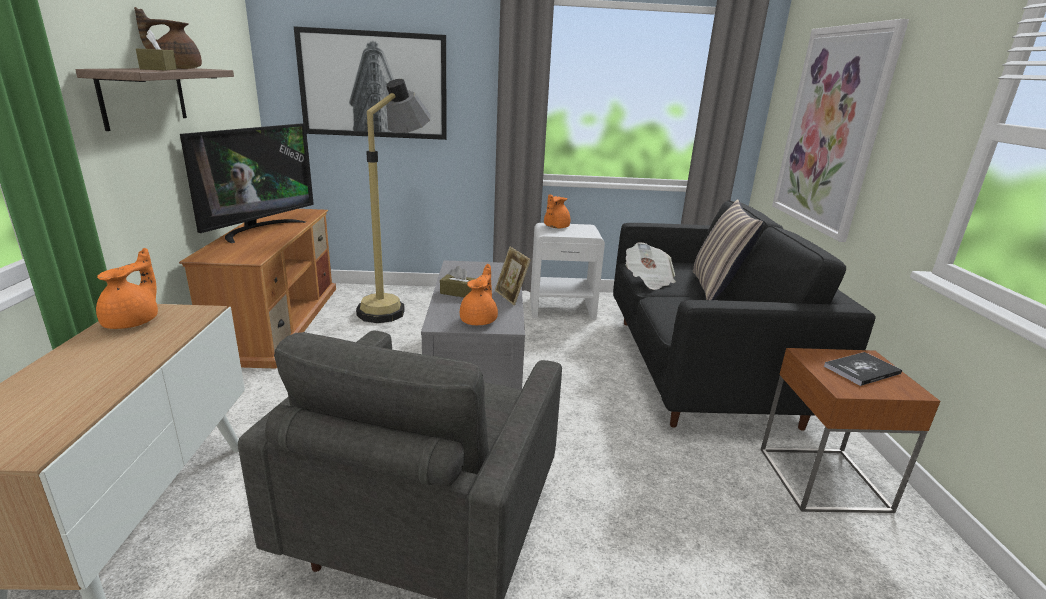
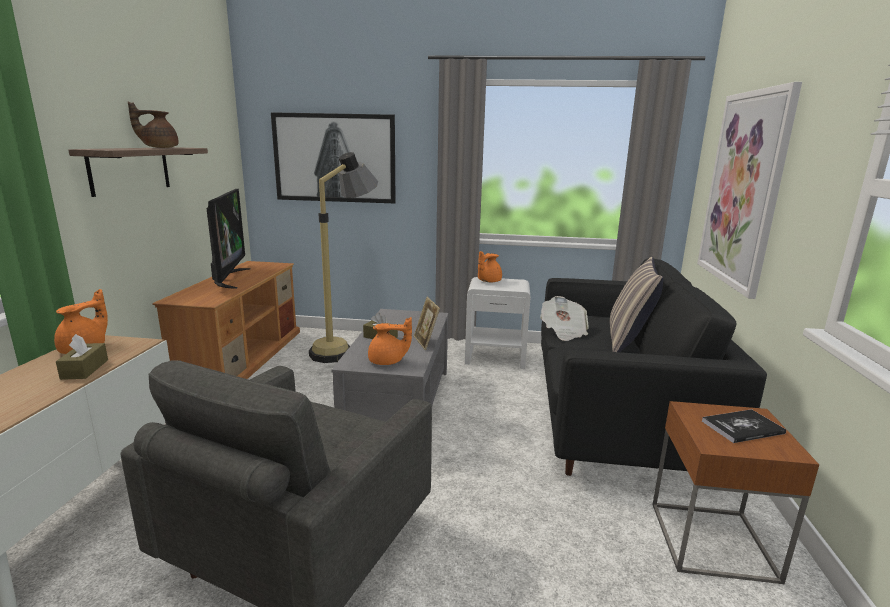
camera: 10 degrees right, 5 degrees down
(159, 69) = (138, 148): brown tissue box -> brown tissue box (85, 369)
(259, 229) = (228, 278): television -> television turned 45 degrees counterclockwise
(479, 320) = (387, 362): orange teapot -> orange teapot turned 60 degrees clockwise

